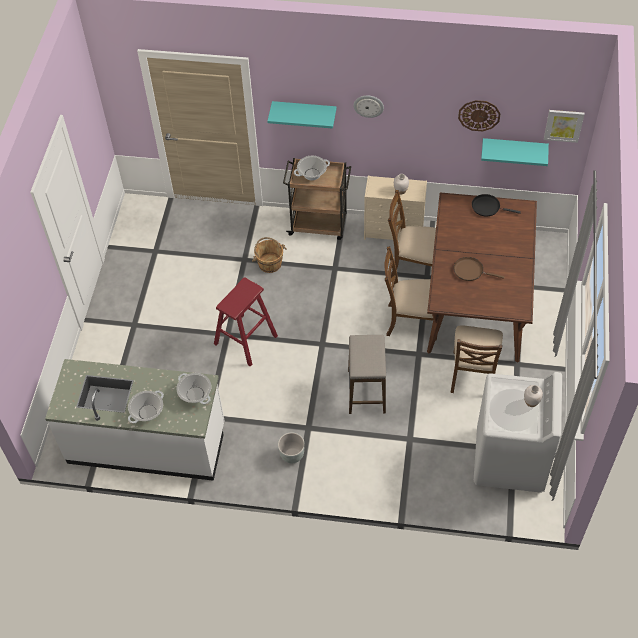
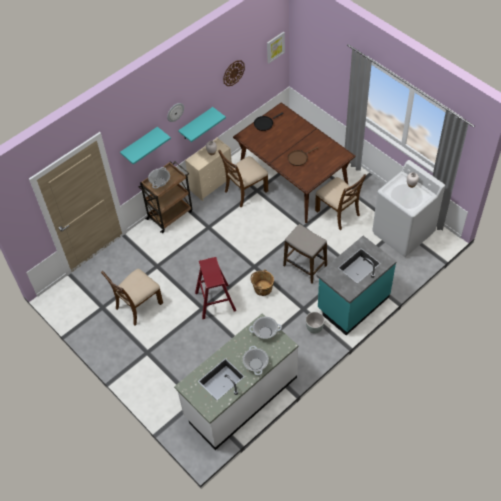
camera: 50 degrees left, 0 degrees up
(269, 263) = (172, 255): brown bucket -> brown bucket (262, 288)
(358, 471) = (352, 303): none -> turquoise counter
(411, 321) = (278, 216): brown chair -> brown chair (138, 305)
(514, 149) = (254, 81): turquoise shelf -> turquoise shelf (196, 124)

